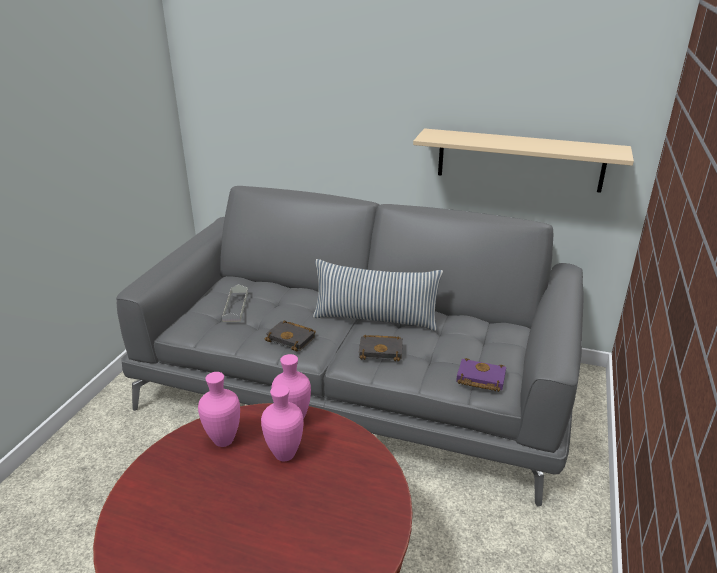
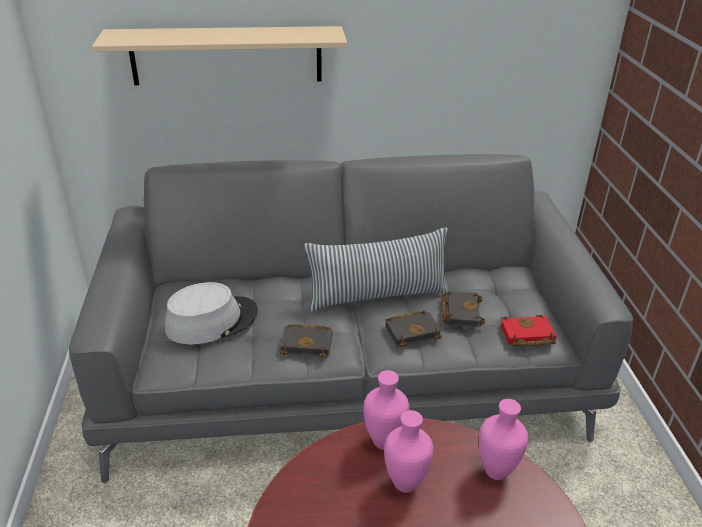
camera: 25 degrees left, 5 degrees up
(223, 440) = (325, 491): pink vase -> pink vase (494, 471)
(235, 306) = (212, 320): grey tray -> grey hat
(434, 346) = (459, 311): none -> black book
(479, 379) = (526, 336): purple book -> red book
(519, 160) = (480, 91): beige shelf -> beige shelf (226, 55)

